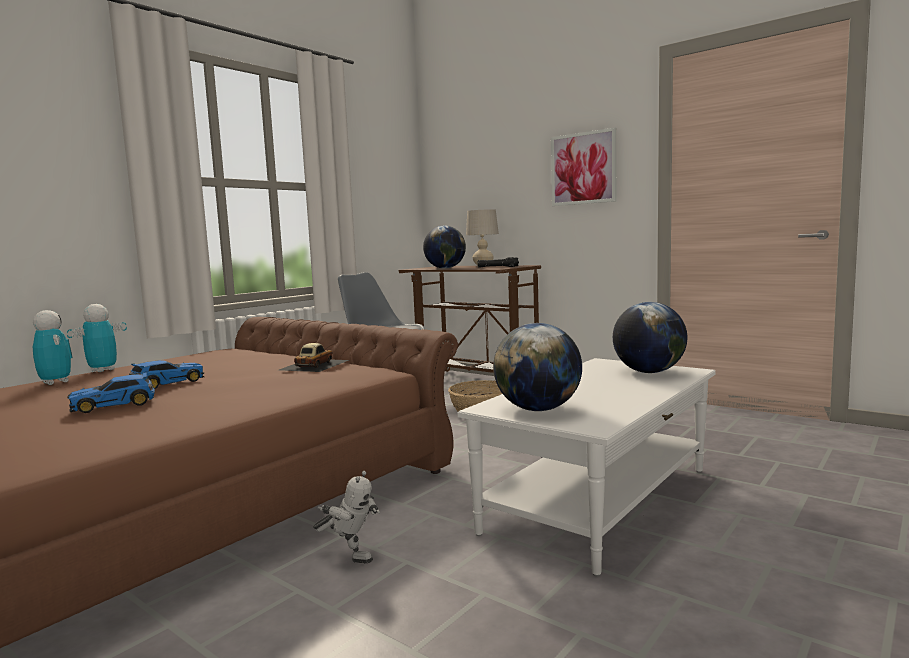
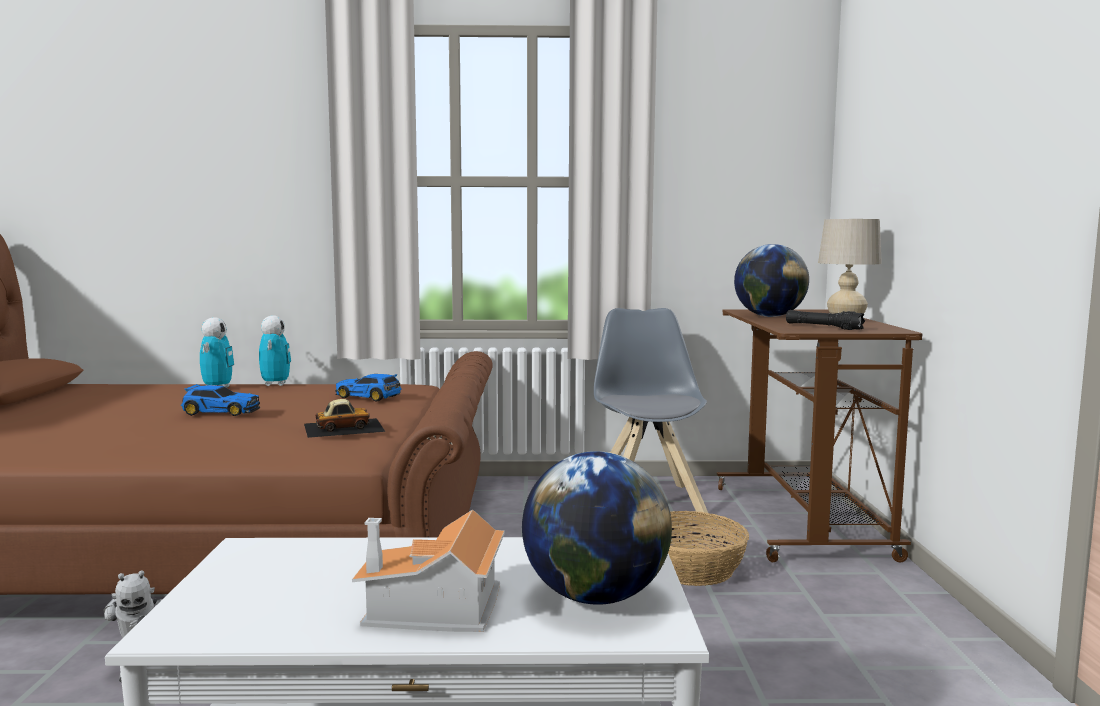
camera: 50 degrees right, 0 degrees up
(102, 370) = (275, 384): toy robot -> toy robot turned 90 degrees clockwise
(115, 405) = (130, 422): toy car -> toy car (369, 397)
(538, 409) = (256, 576): globe -> none
(583, 168) = (996, 139): picture -> none
(630, 389) = (436, 609): none -> toy house

